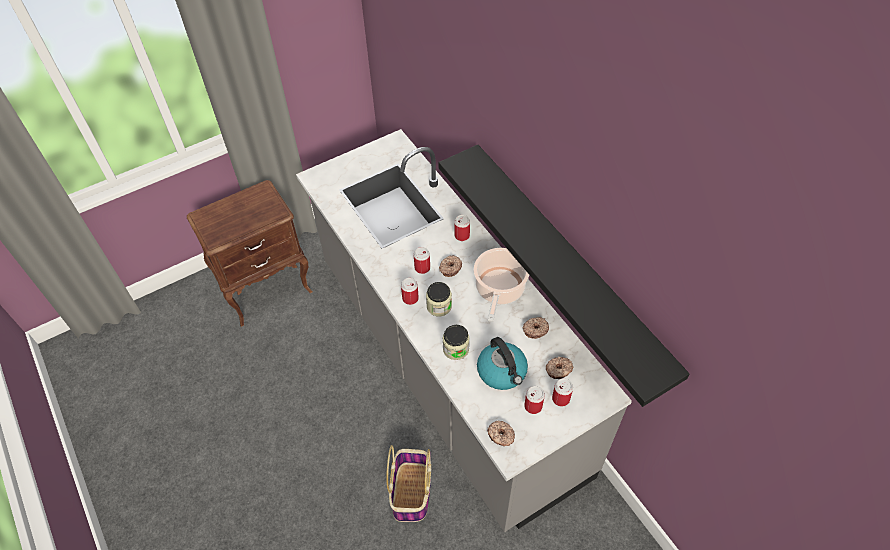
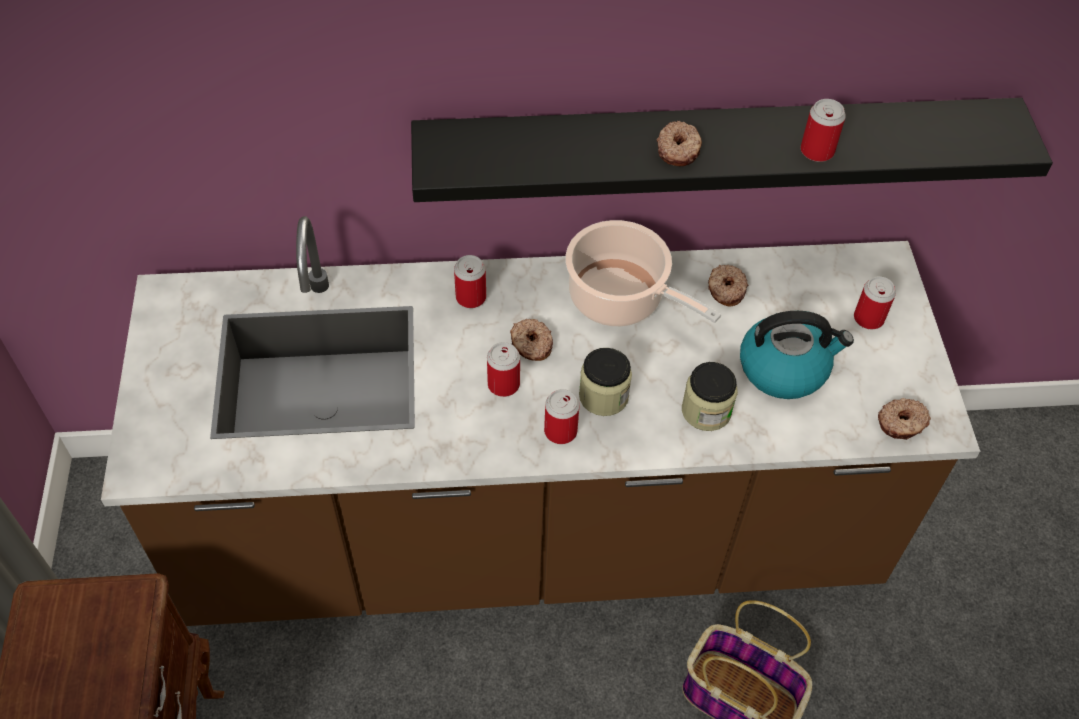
camera: 65 degrees left, 0 degrees up
(447, 366) = (534, 534): grey counter -> brown counter
(533, 406) = (866, 358): can -> can (817, 151)
(559, 370) = (816, 297): donut -> donut (679, 150)

